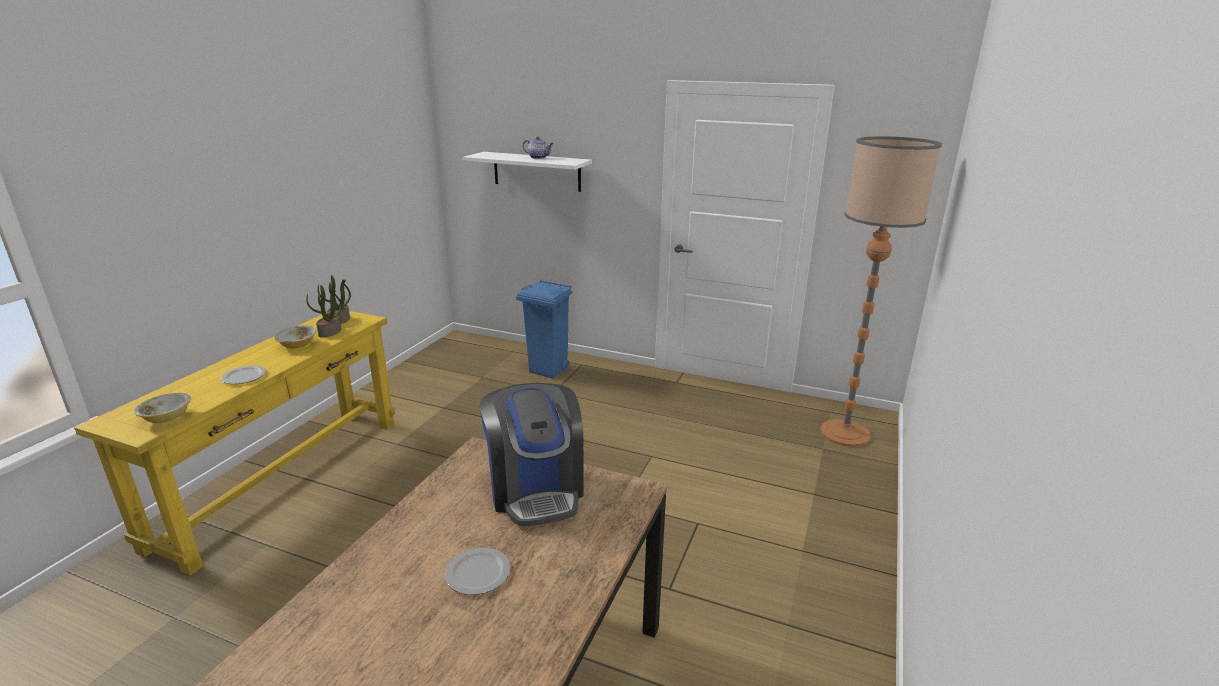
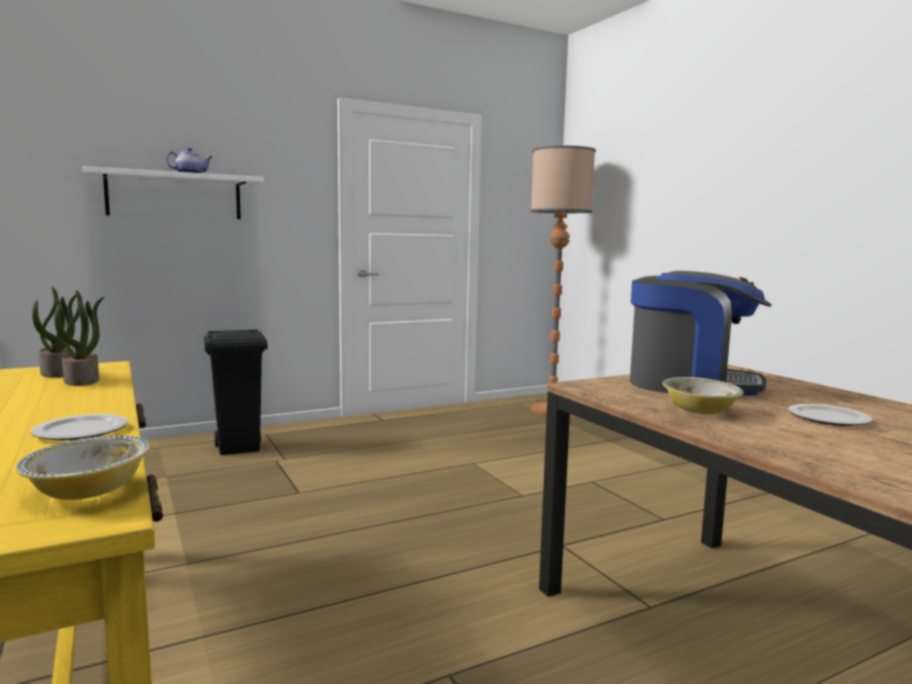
camera: 50 degrees left, 15 degrees down
(297, 345) = (67, 396): bowl -> bowl (700, 411)
(548, 370) = (239, 448): blue trash can -> black trash can

